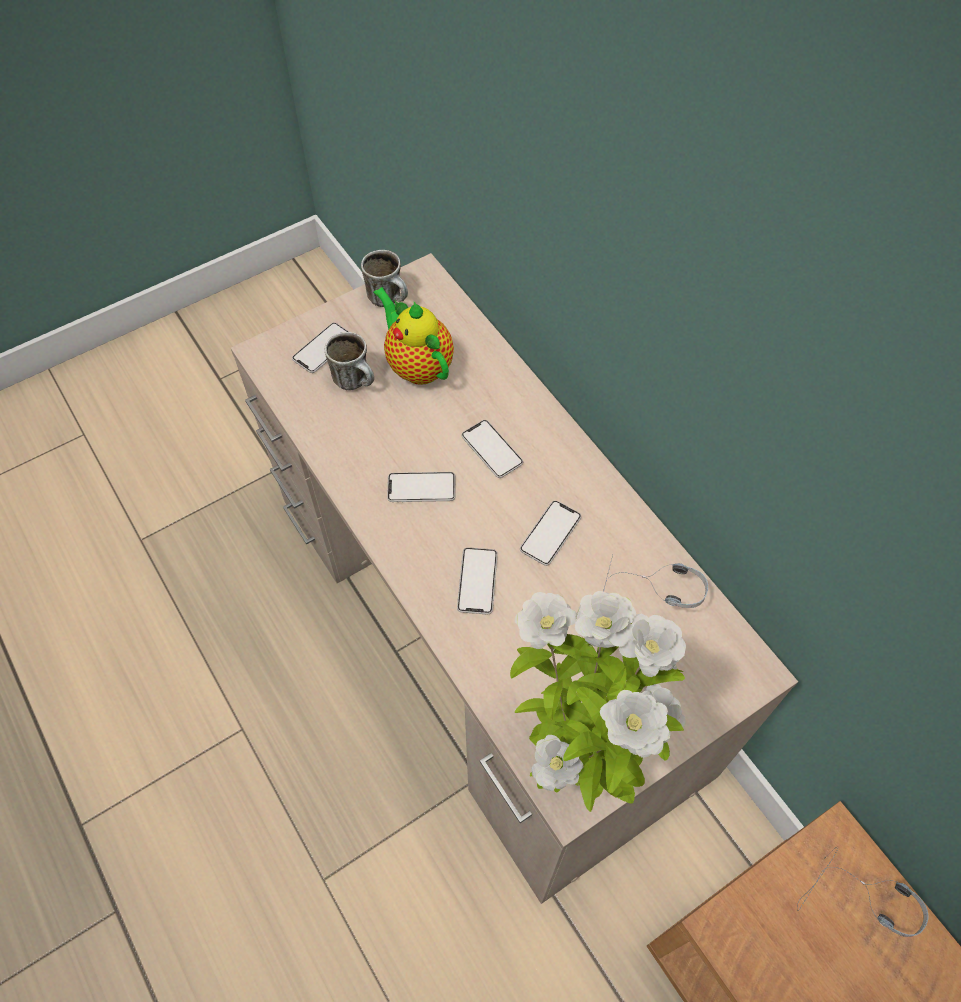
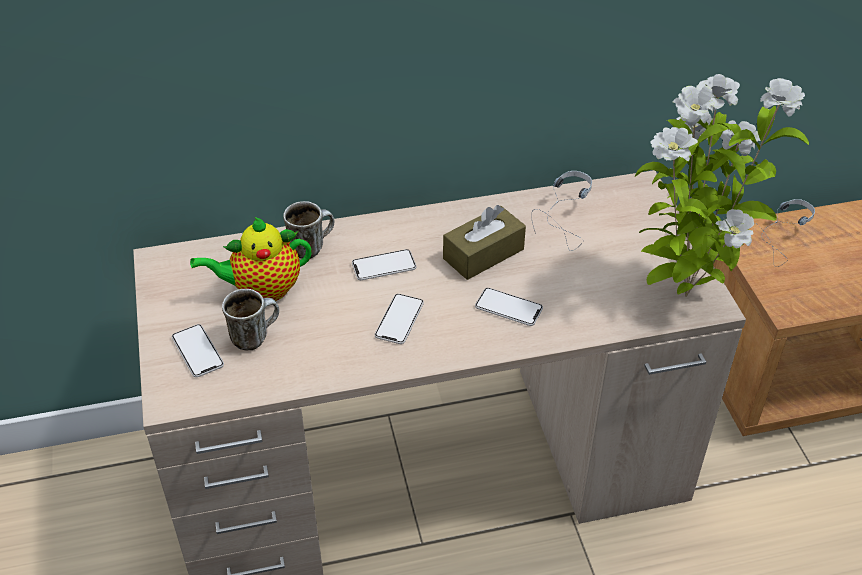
camera: 70 degrees left, 15 degrees down
(390, 299) = (170, 290): mug -> mug (311, 247)
(550, 533) = (483, 254): phone -> brown tissue box

